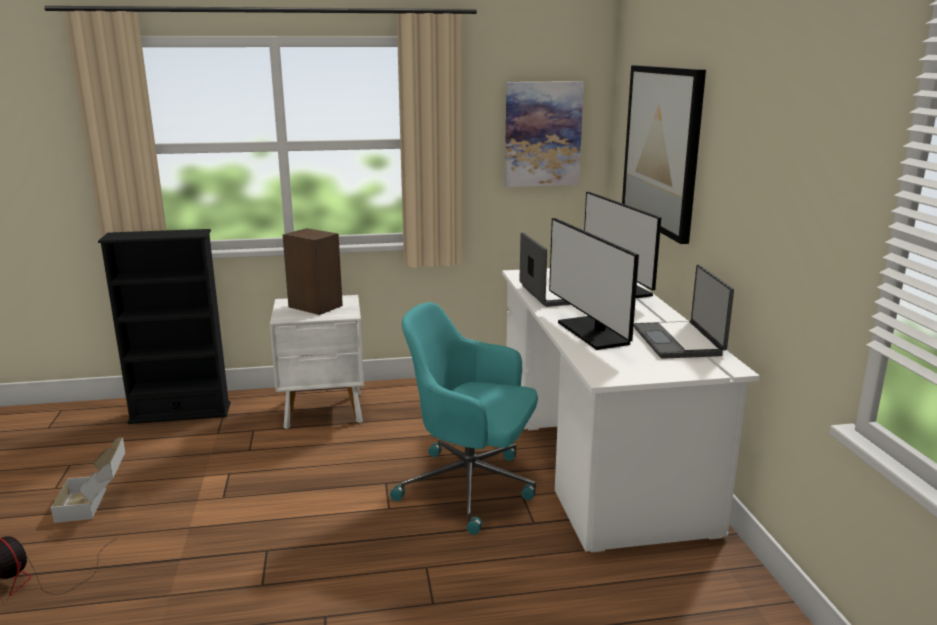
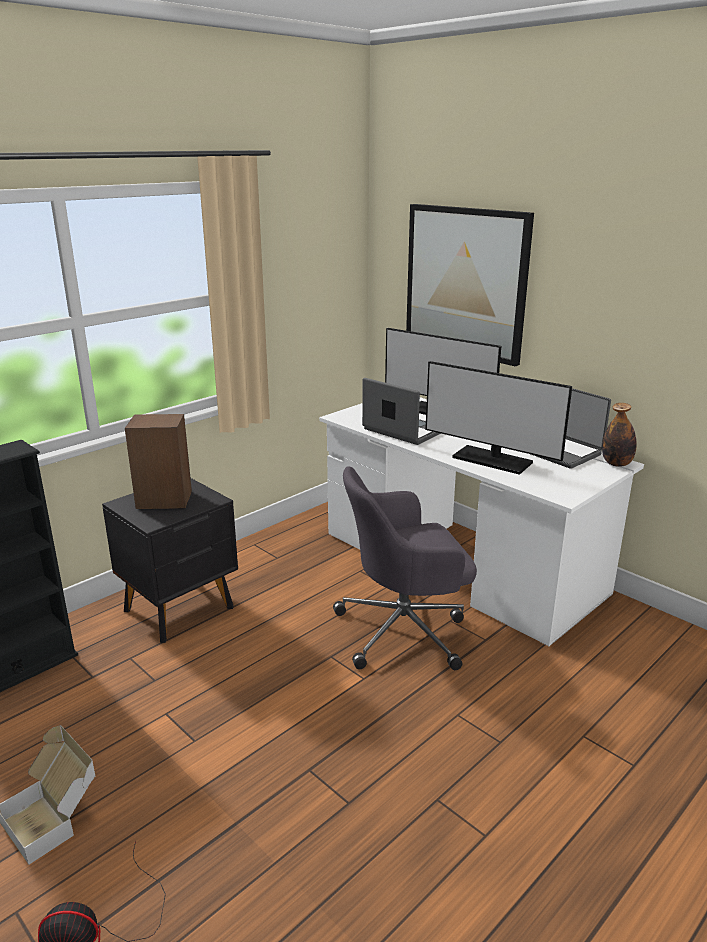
camera: 35 degrees left, 5 degrees up
(325, 411) = (181, 609): white nightstand -> black nightstand
(471, 487) = (404, 630): turquoise office chair -> grey office chair
(542, 134) = (318, 275): picture -> none
(724, 367) = (616, 464): none -> bottle

